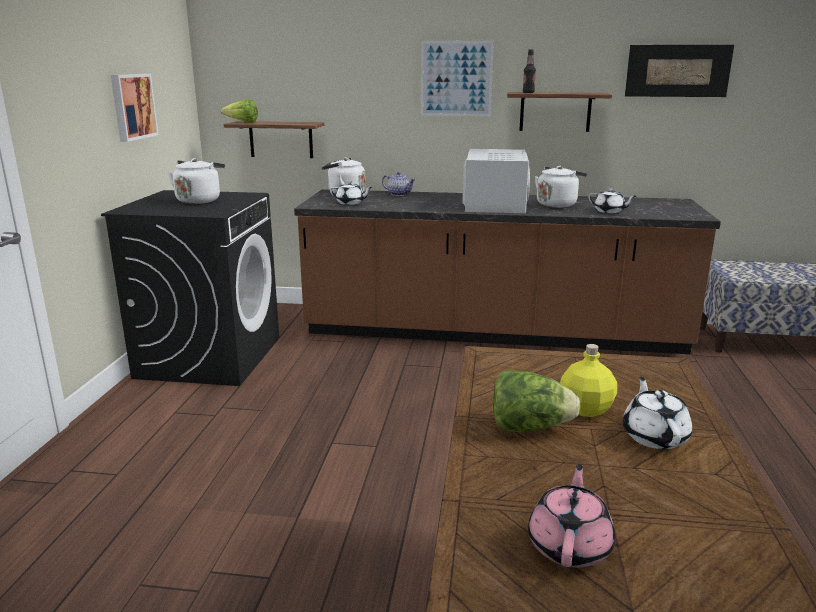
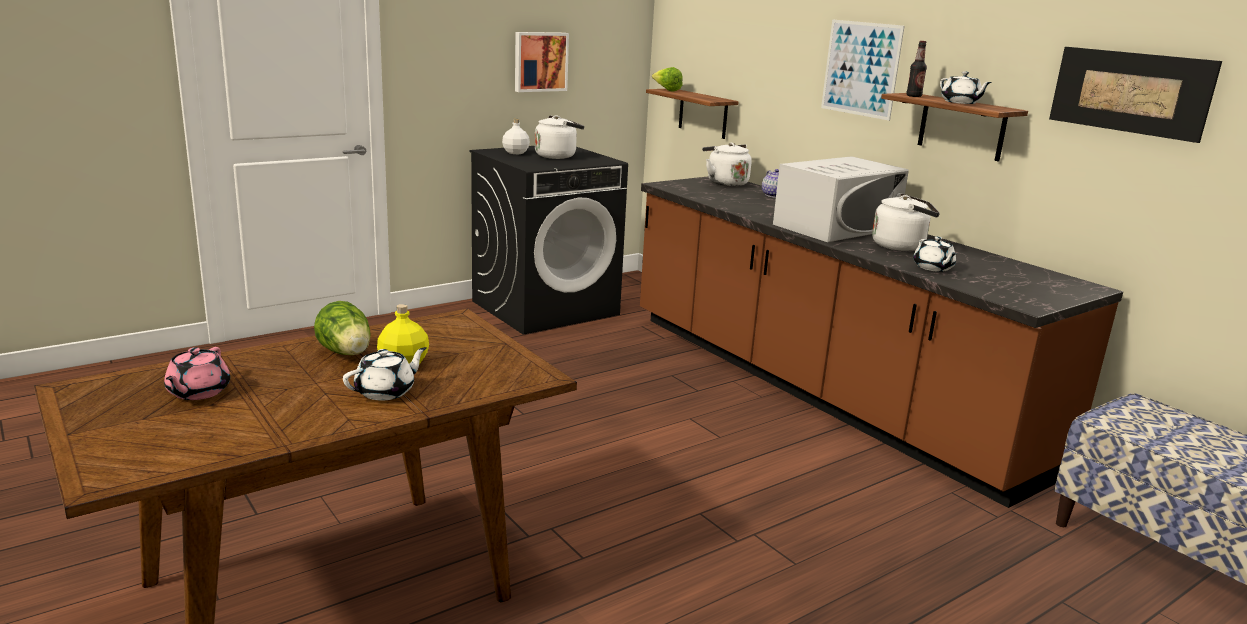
camera: 45 degrees right, 0 degrees up
(154, 206) = (516, 153): none -> white bottle
(350, 203) = (700, 191): white teapot -> white teapot (960, 102)
(570, 545) = (198, 392): pink teapot -> pink teapot turned 120 degrees clockwise

